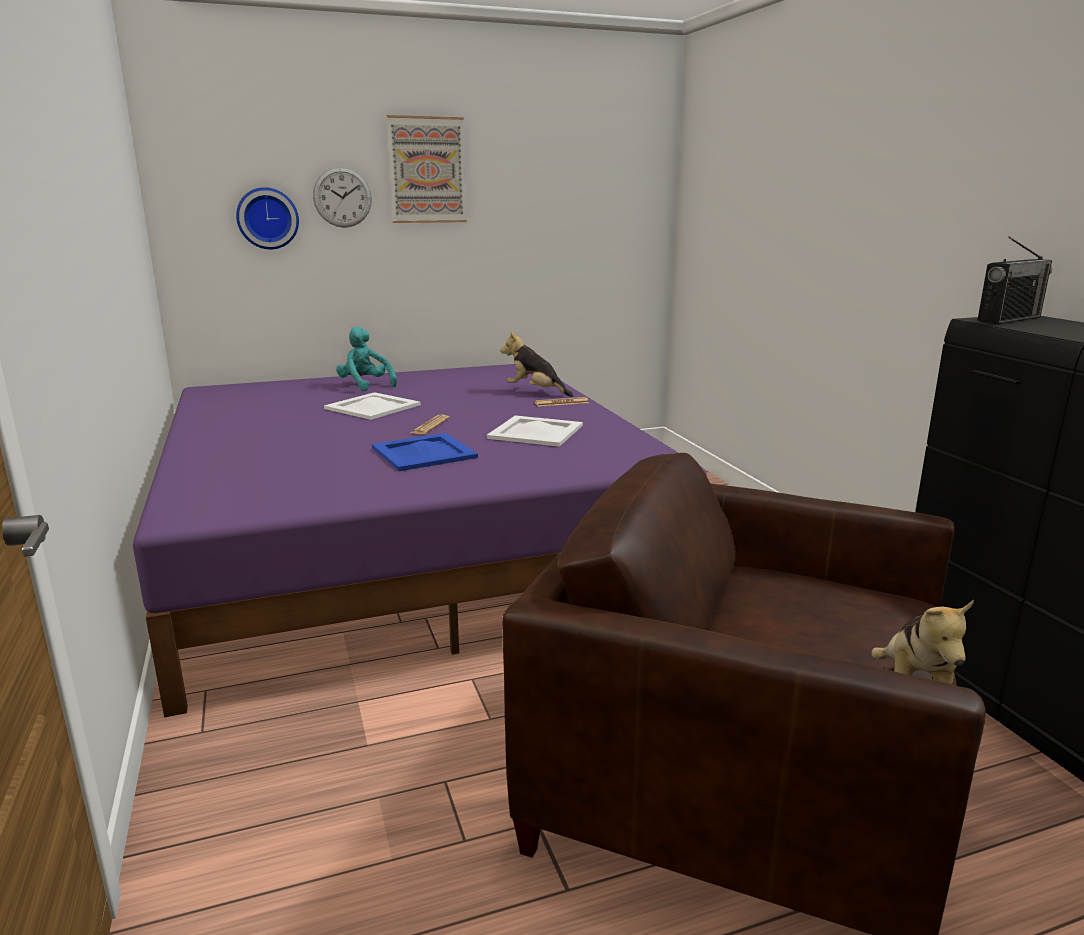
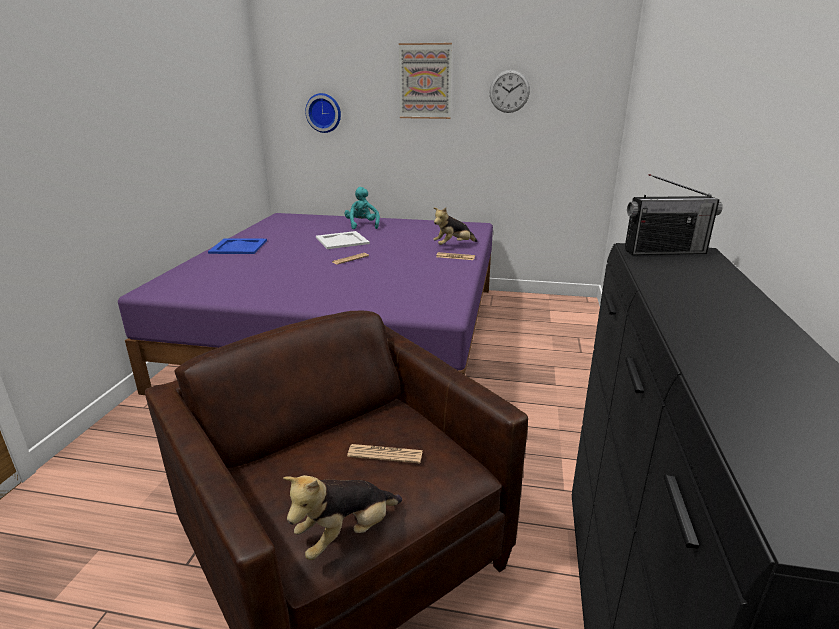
camera: 30 degrees right, 5 degrees up
(342, 197) = (369, 100): wall clock -> wall clock (509, 91)
(425, 453) = (317, 277): blue tray -> blue tray (239, 247)
(535, 392) = (453, 246): plush toy -> plush toy turned 90 degrees counterclockwise
(536, 431) = (403, 275): white tray -> none
(824, 611) = (385, 454): none -> newspaper

